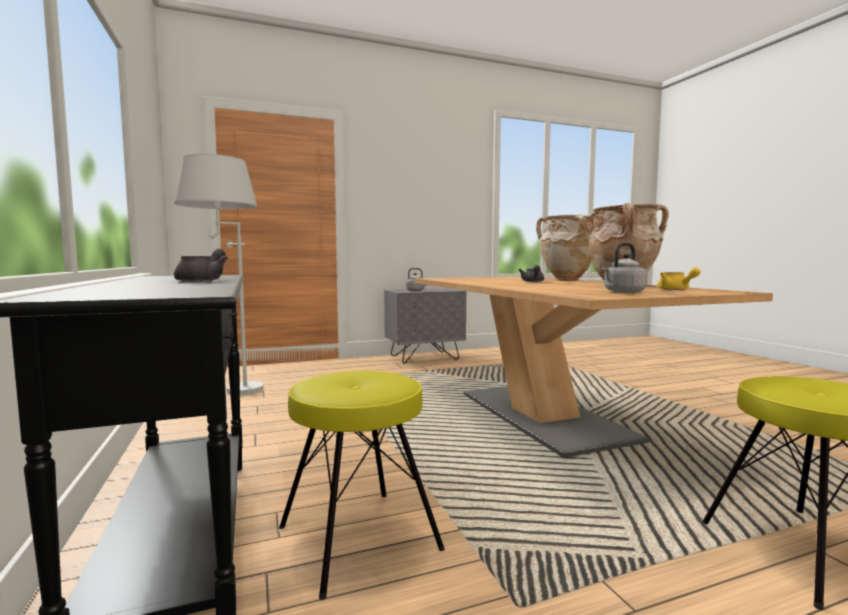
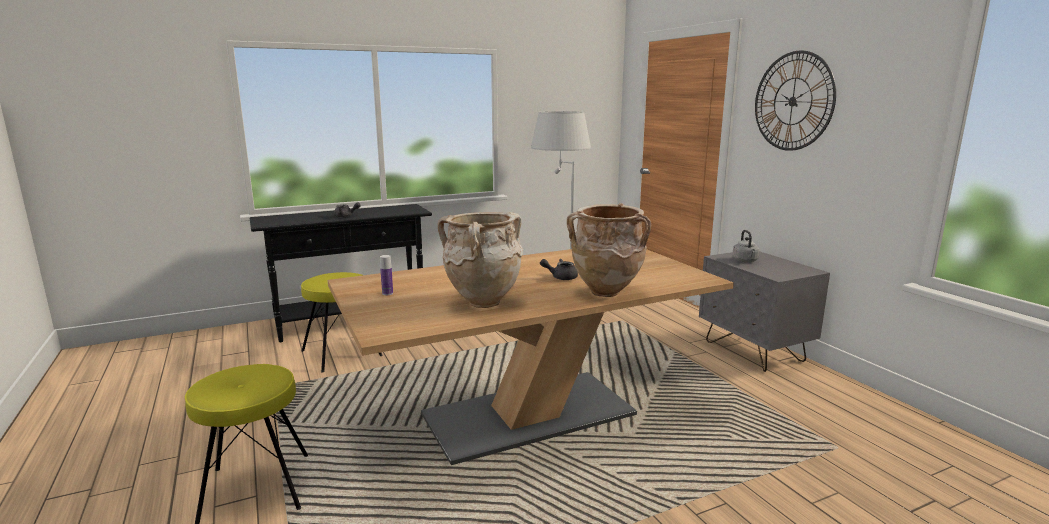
camera: 85 degrees right, 10 degrees up
(400, 179) = (793, 101): none -> wall clock
(623, 292) = (387, 293): grey kettle -> bottle
(676, 289) = (414, 315): yellow teapot -> none

